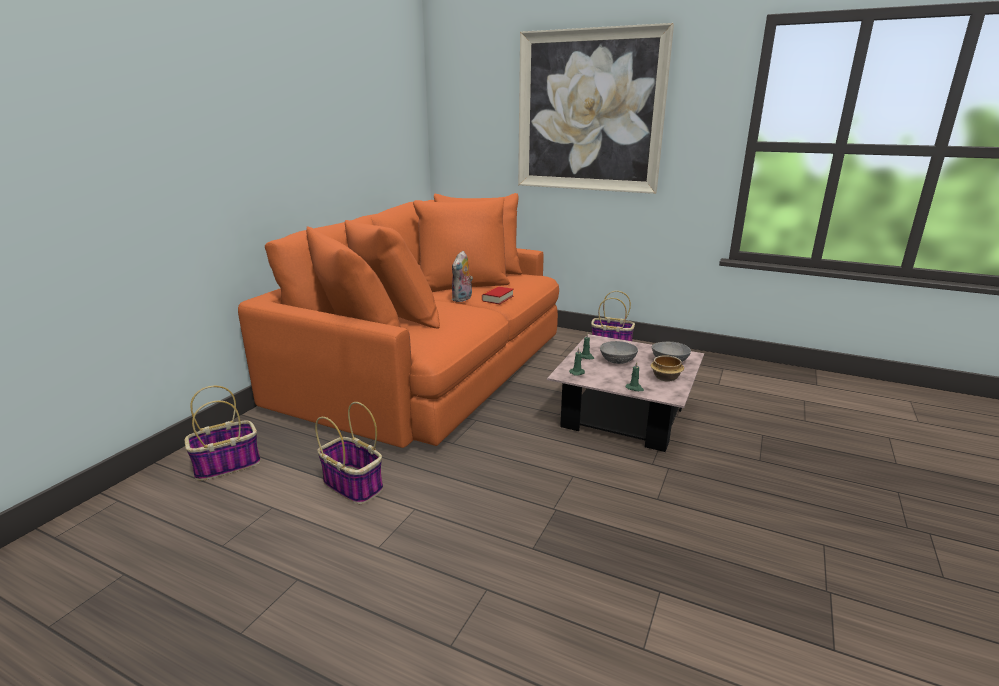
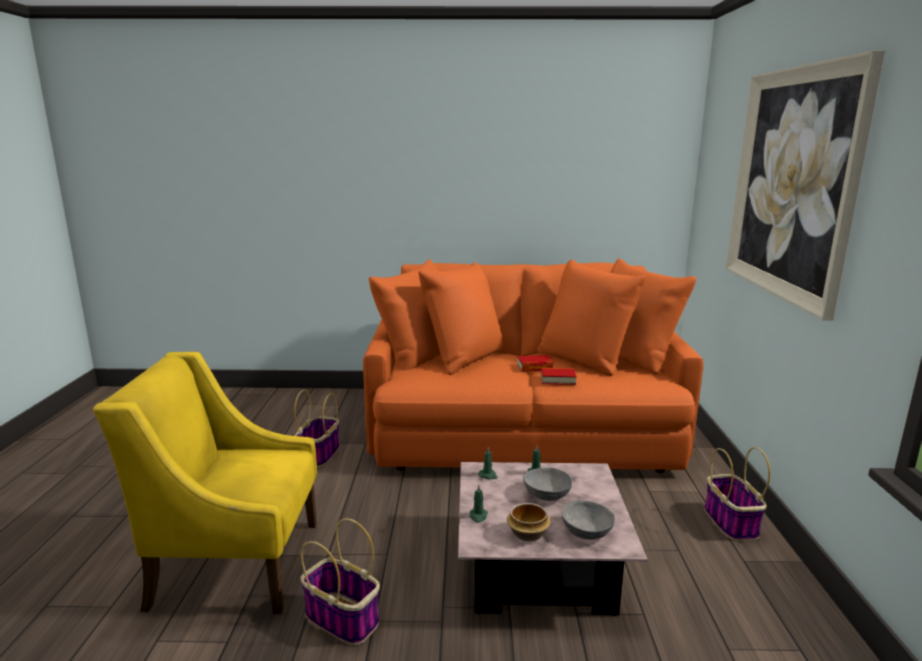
camera: 65 degrees right, 5 degrees down
(228, 465) = (321, 407): basket -> basket (343, 619)
(462, 299) = (534, 367): plush toy -> book
(533, 575) = (235, 562): none -> yellow armchair

